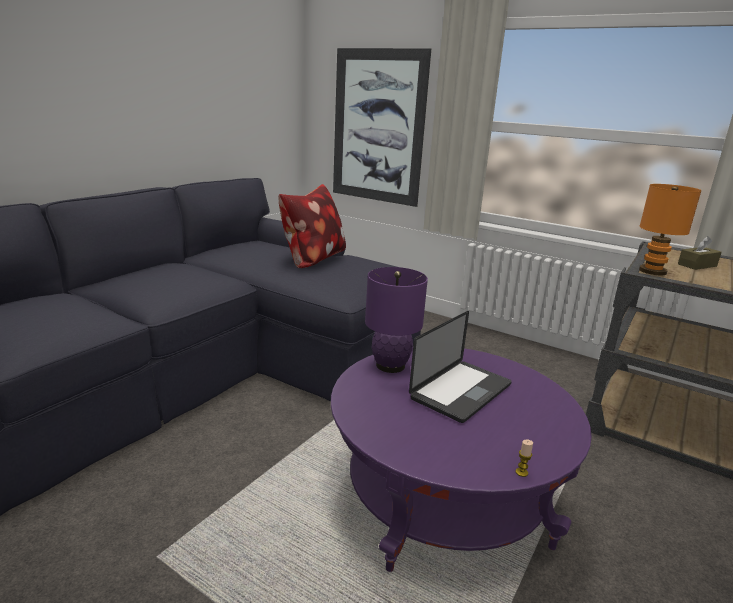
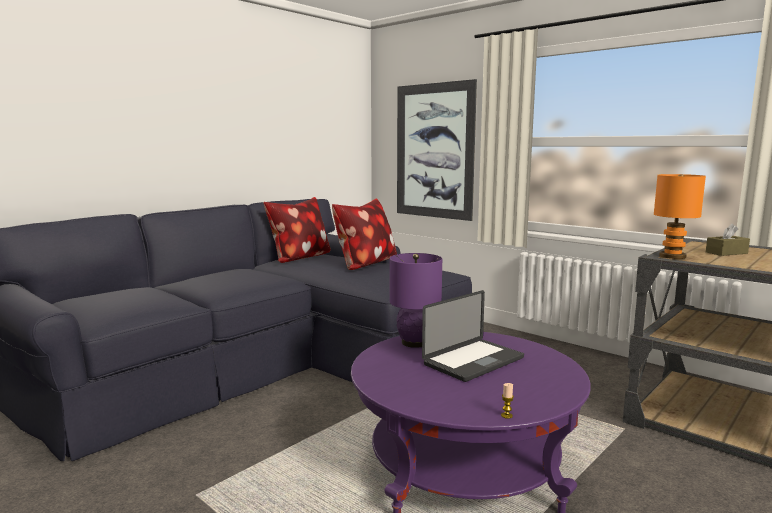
camera: 10 degrees right, 10 degrees down
(235, 249) = (299, 258): none -> pillow

